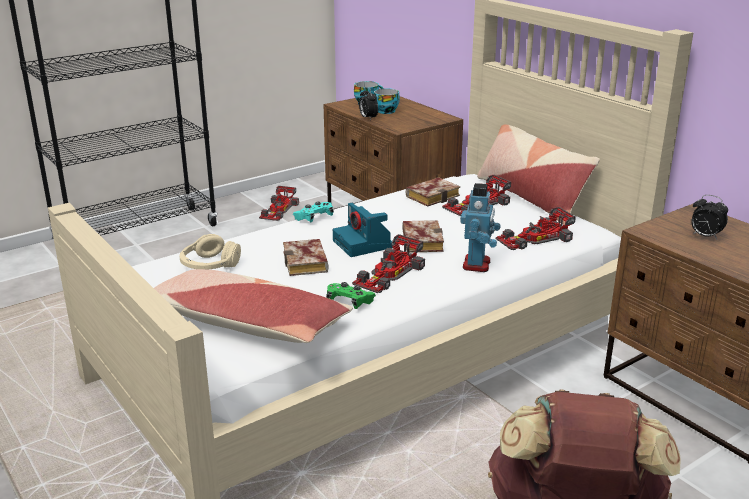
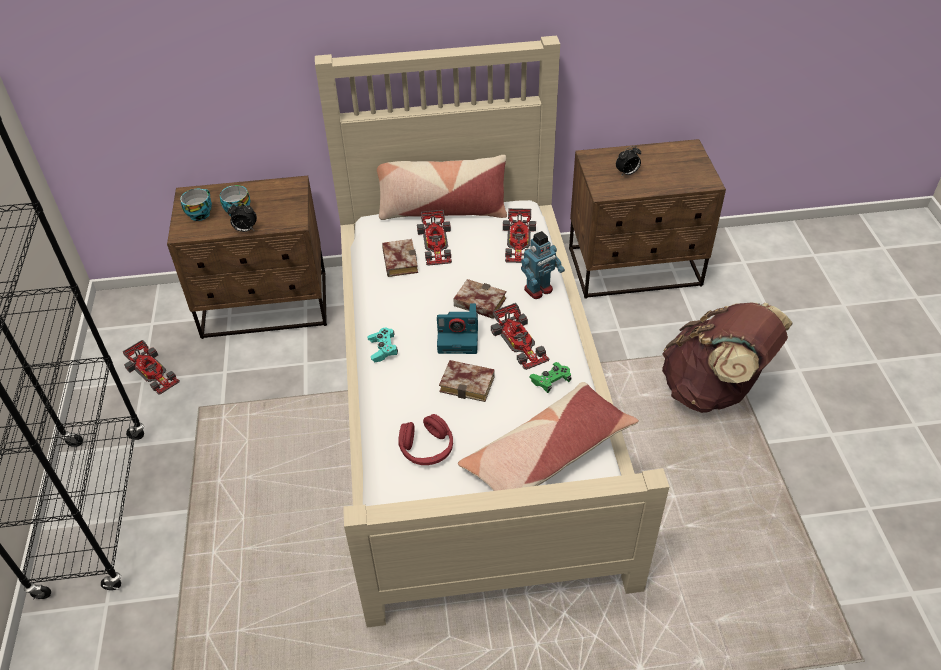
camera: 60 degrees left, 20 degrees up
(209, 265) = (427, 448): beige headphones -> red headphones
(477, 265) = (539, 290): toy robot -> toy robot turned 105 degrees clockwise

